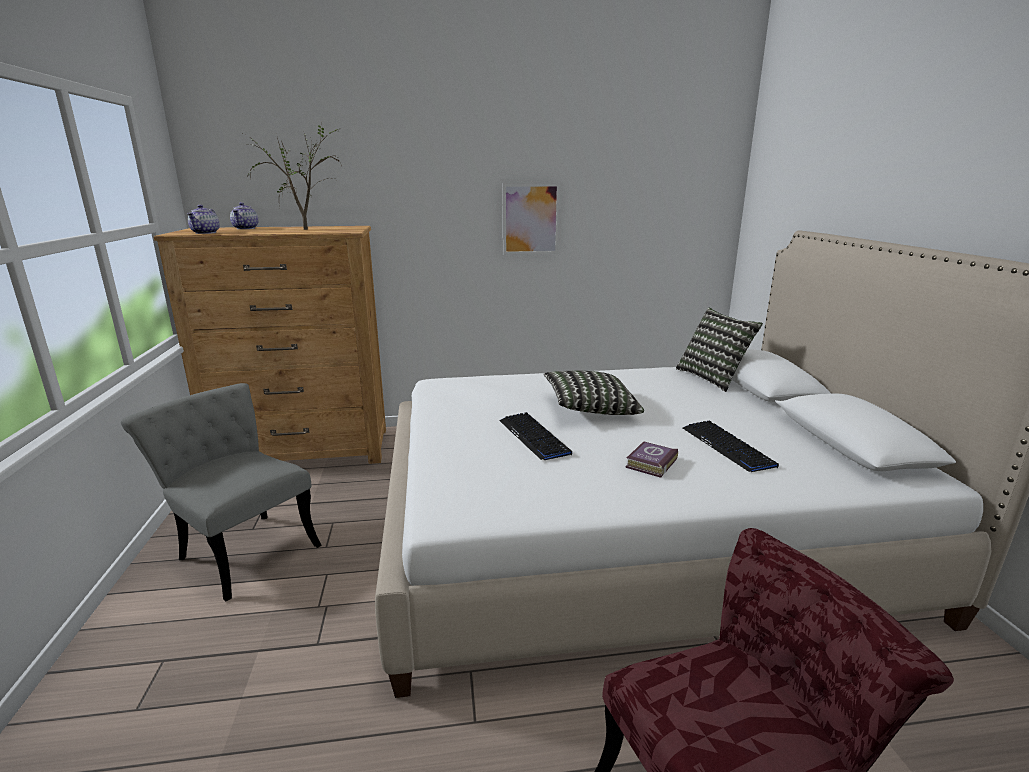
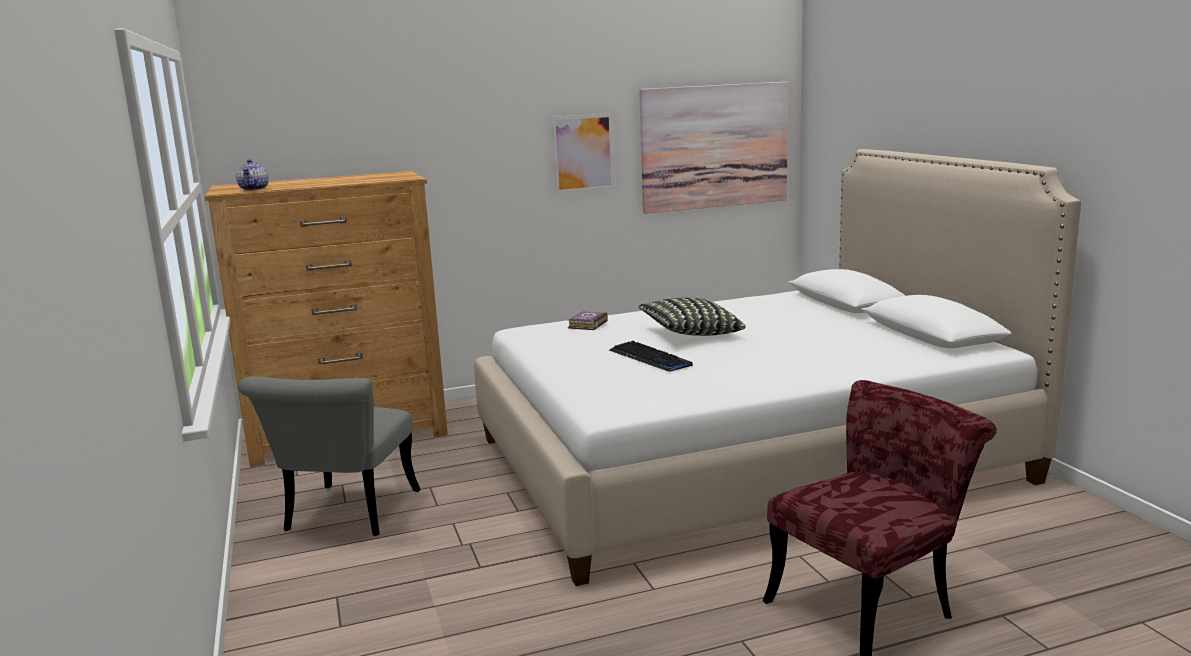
camera: 10 degrees left, 5 degrees down
(241, 548) = (346, 517): grey chair -> grey chair turned 105 degrees counterclockwise
(246, 228) = (282, 182): teapot -> none
(307, 229) = (355, 178): potted plant -> none
(650, 463) = (763, 364): book -> book (586, 325)
(657, 220) = (714, 146): none -> picture
(713, 377) = (798, 300): pillow -> none
(727, 447) = (826, 347): keyboard -> none

